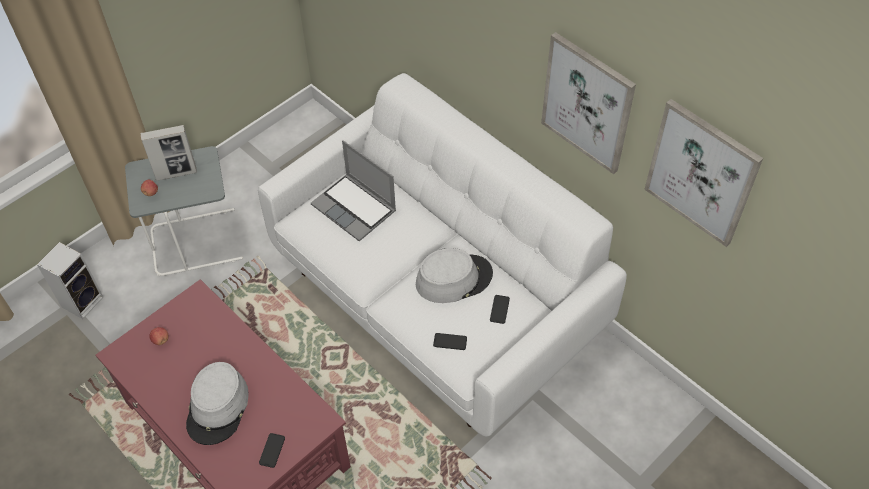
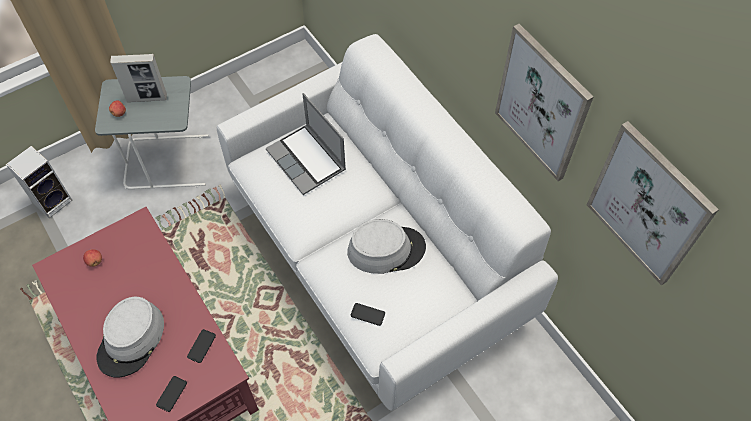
camera: 10 degrees right, 5 degrees up
(499, 309) = (424, 289): phone -> phone (201, 346)

